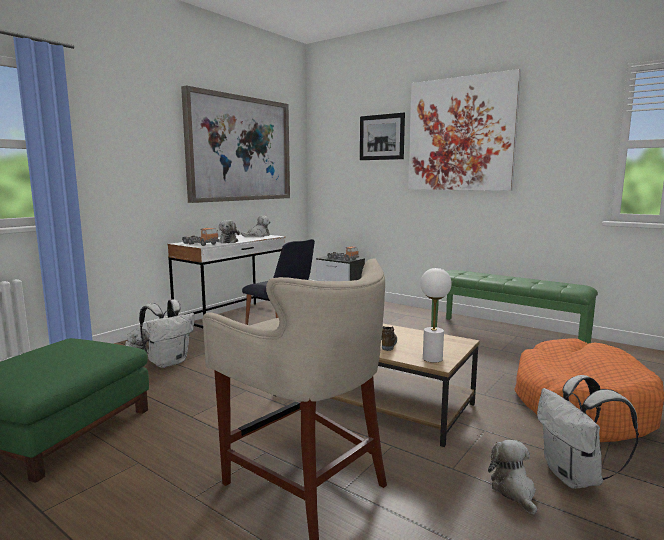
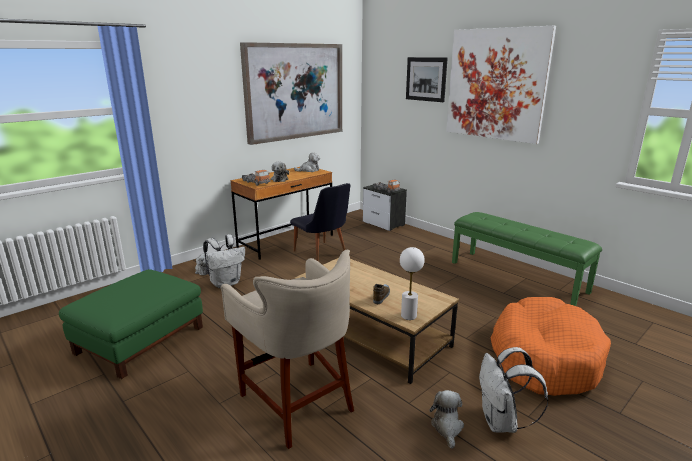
camera: 10 degrees right, 10 degrees up
(233, 319) = (286, 241): white desk -> brown desk

